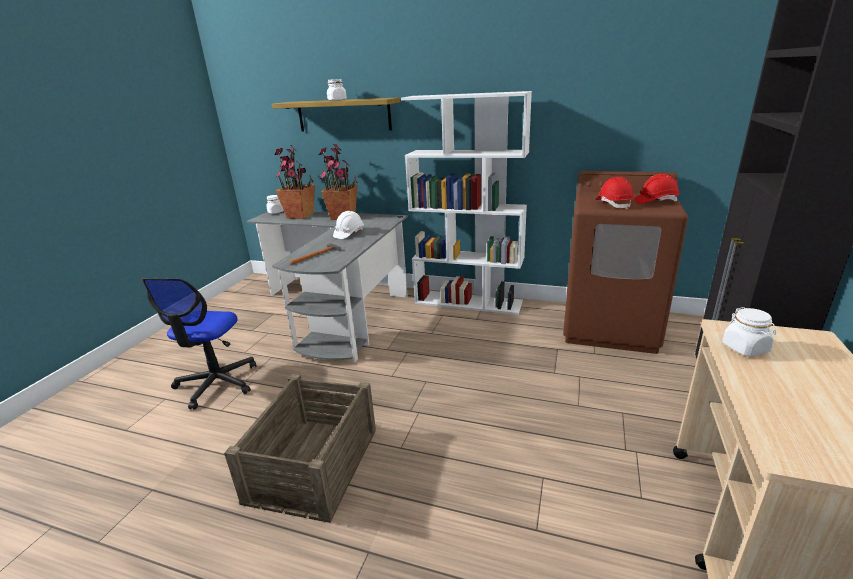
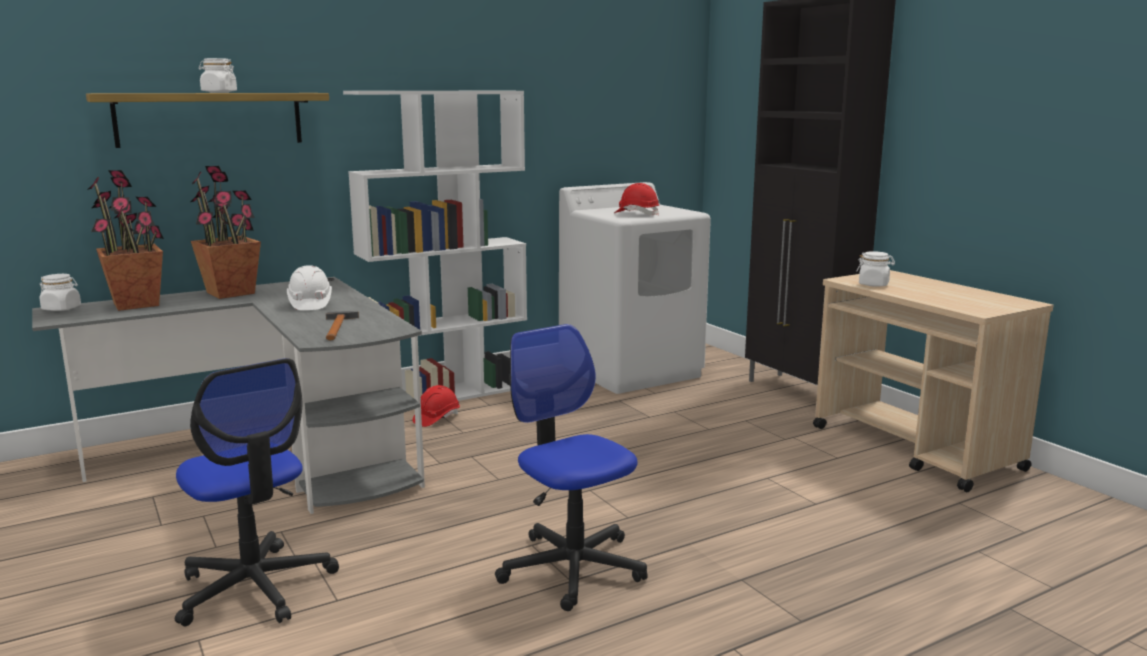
camera: 50 degrees left, 10 degrees down
(315, 464) = (572, 568): crate -> office chair
(610, 326) = (631, 370): brown washing machine -> white washing machine
(655, 201) = (663, 209): red hard hat -> red hard hat (436, 418)

